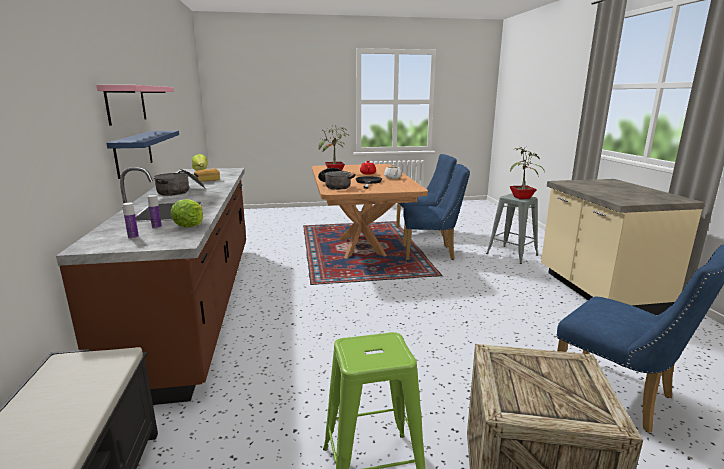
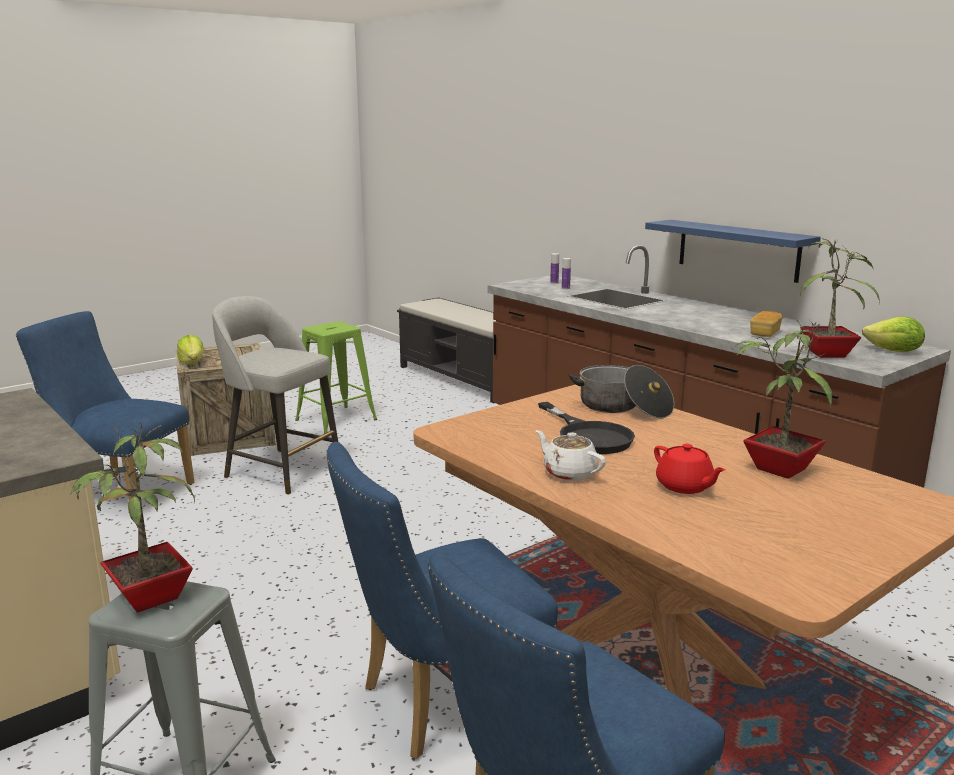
camera: 150 degrees right, 0 degrees up
(126, 104) = (744, 185): pink shelf -> none
(181, 191) = (707, 314): cooking pot -> none
(189, 226) = (544, 292): lettuce -> lettuce (192, 363)
(227, 172) = (829, 354): none -> potted plant
(466, 383) = (281, 470): none -> grey stool

